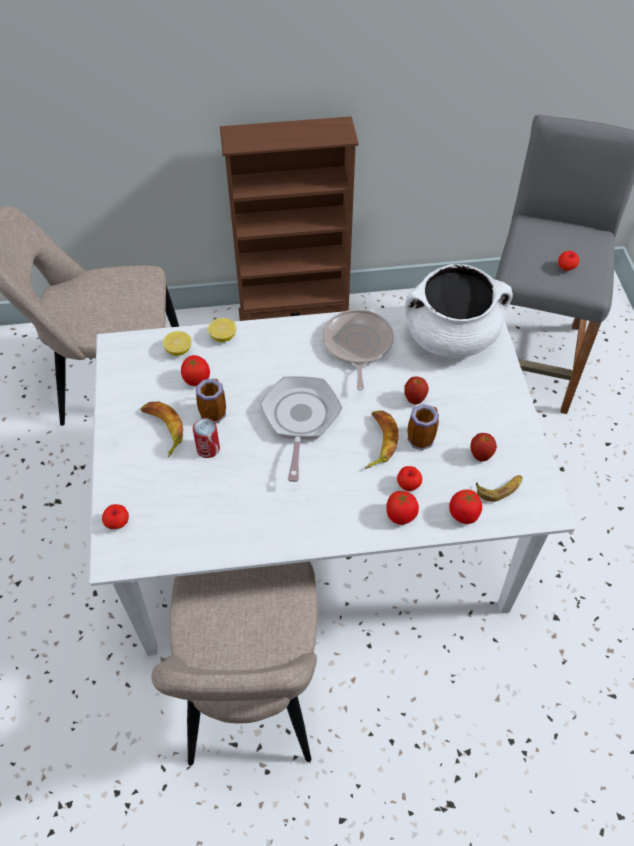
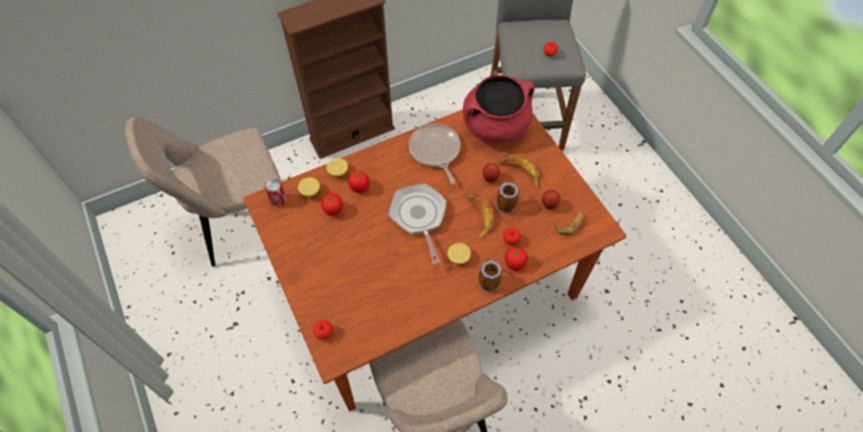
camera: 20 degrees left, 5 degrees up
(162, 430) = (325, 254): banana -> banana (519, 171)
(208, 449) = (364, 258): can -> can (278, 199)
(213, 411) = (355, 230): mug -> mug (487, 281)
(315, 534) = (431, 287): white dining table -> brown dining table
(329, 485) = (458, 258): none -> lemon
(451, 336) = (495, 126): white cooking pot -> red cooking pot
(464, 515) = (554, 249): tomato -> tomato (360, 187)

